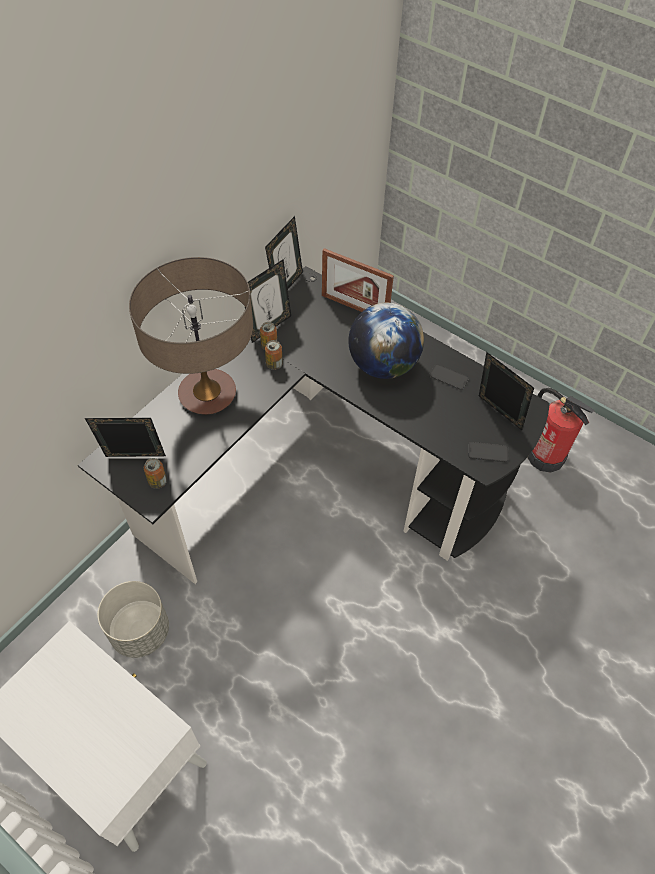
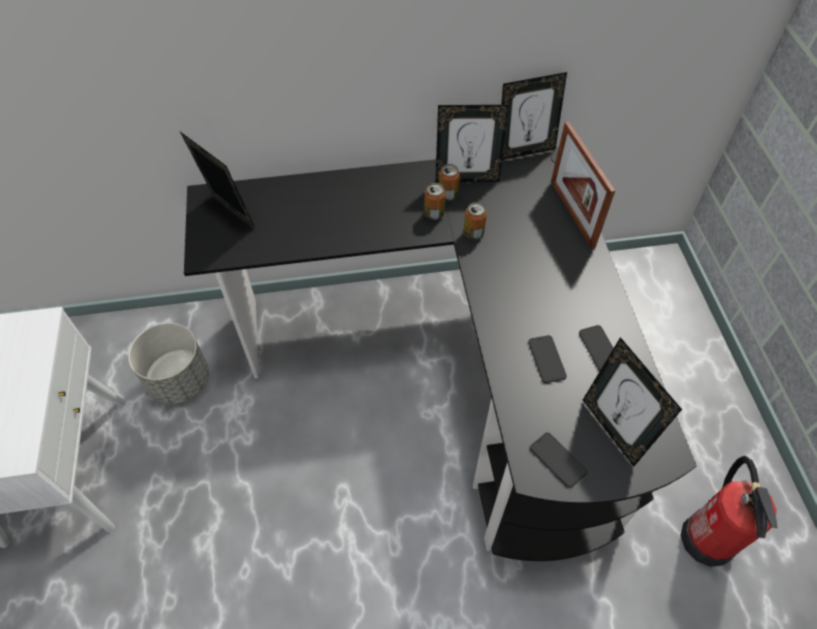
camera: 45 degrees right, 0 degrees up
(157, 481) = (225, 243): can -> can (473, 233)
(207, 395) = (346, 200): table lamp -> none
(383, 365) = (540, 287): globe -> none
(428, 403) = (546, 359): none -> phone
(496, 415) = (612, 429): picture frame -> picture frame turned 150 degrees clockwise

